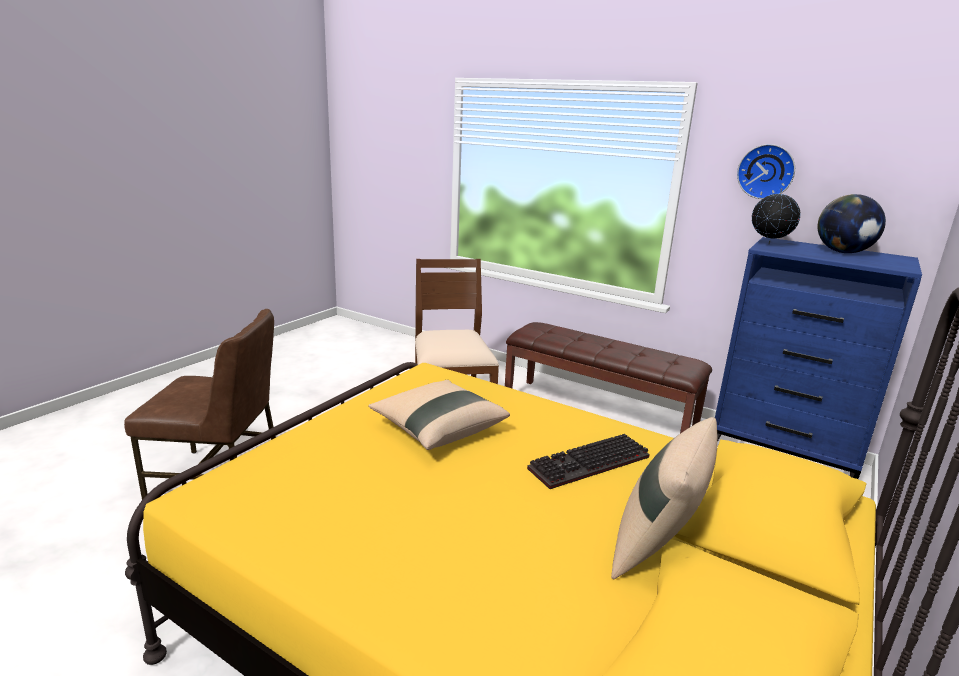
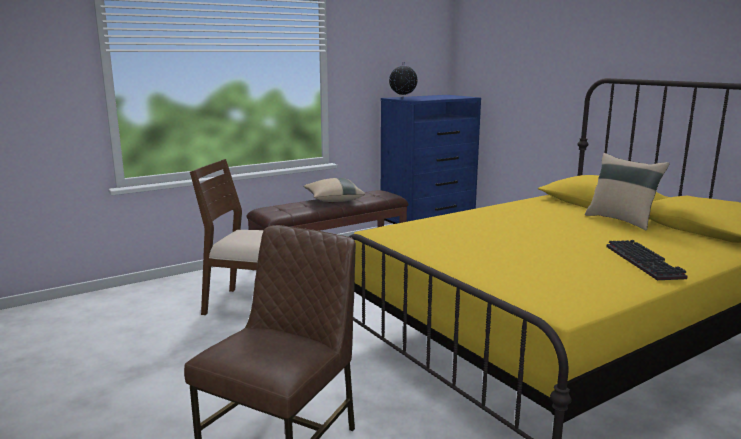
camera: 65 degrees left, 5 degrees down
(437, 429) = (482, 239): beige pillow -> beige pillow (333, 200)
(589, 465) = (541, 217): keyboard -> keyboard (646, 262)
(766, 171) = (374, 54): wall clock -> none
(843, 252) = (431, 96): globe -> none

